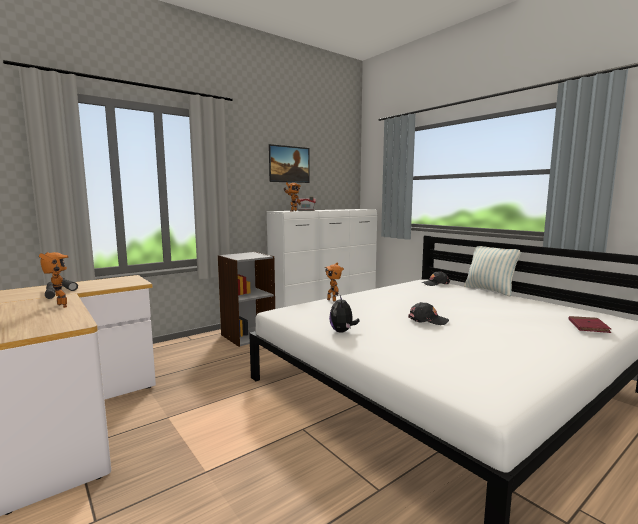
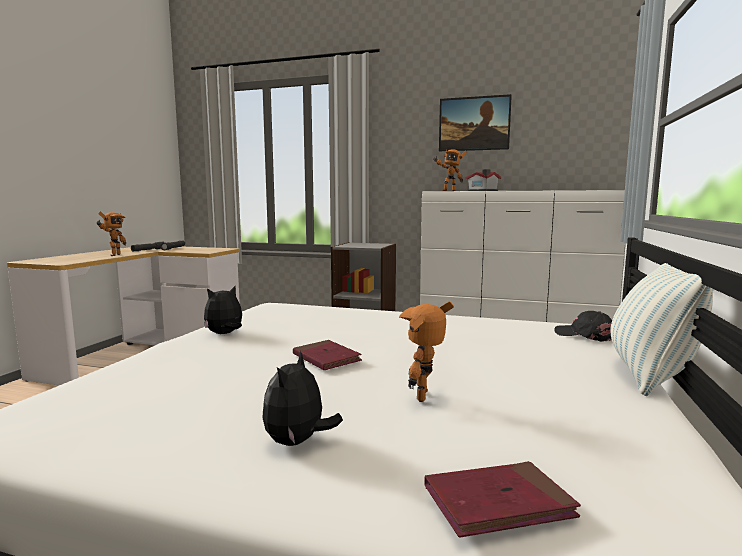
camera: 55 degrees right, 0 degrees up
(332, 300) = (354, 310): toy robot -> toy robot (427, 397)
(427, 320) = (326, 358): black cap -> red book
(532, 340) = (298, 442): none -> plush toy

